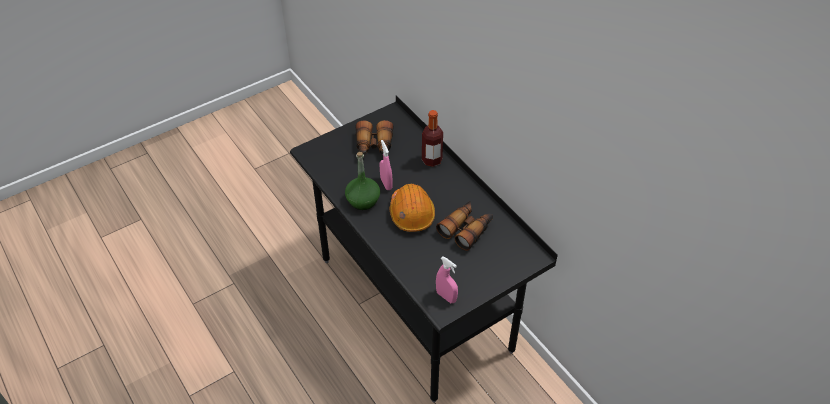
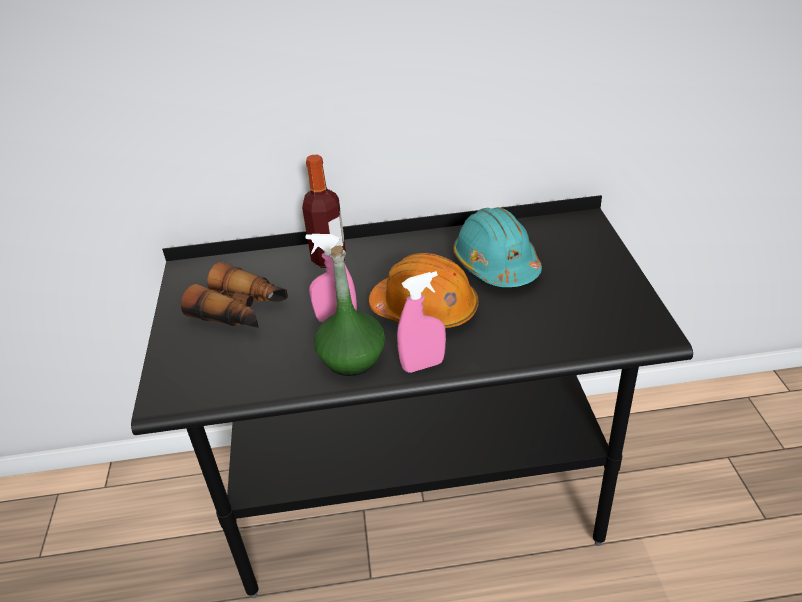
camera: 60 degrees left, 10 degrees down
(446, 296) = (626, 322): pink spray bottle -> pink spray bottle (423, 365)
(466, 229) = (496, 264): binoculars -> turquoise hard hat

